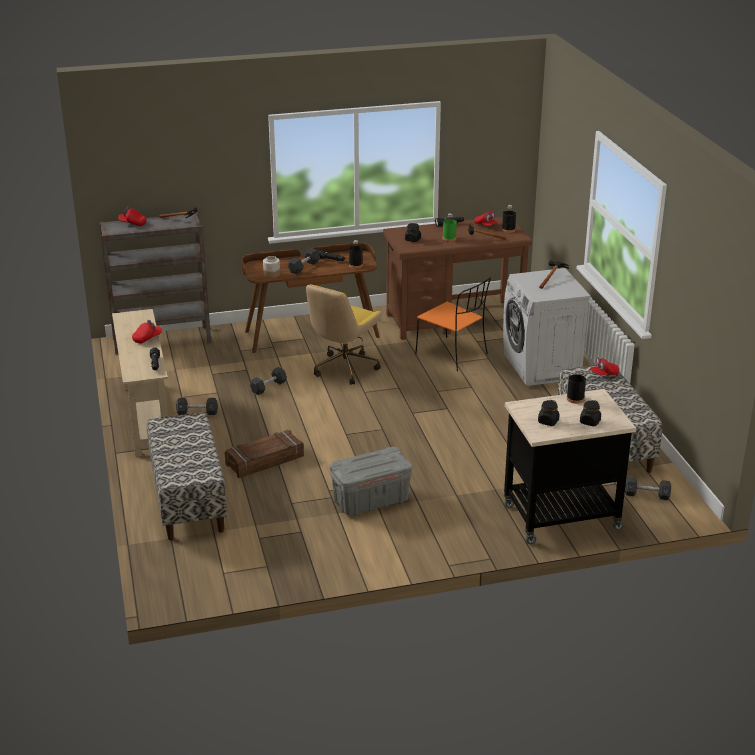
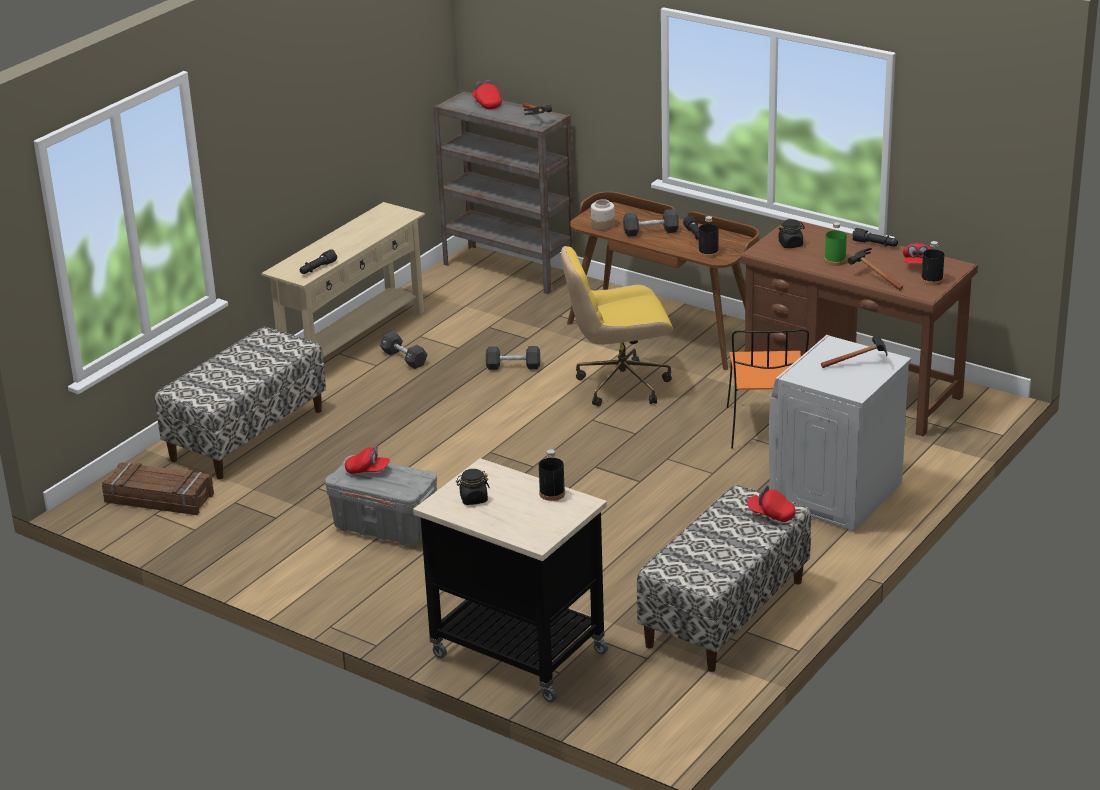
camera: 50 degrees right, 0 degrees up
(147, 338) = (360, 240): red cap -> red cap (367, 471)
(264, 460) = (372, 435): crate -> crate (159, 498)
(590, 422) = (511, 523): black jar -> none
(647, 495) = (654, 690): black dumbbell -> none

